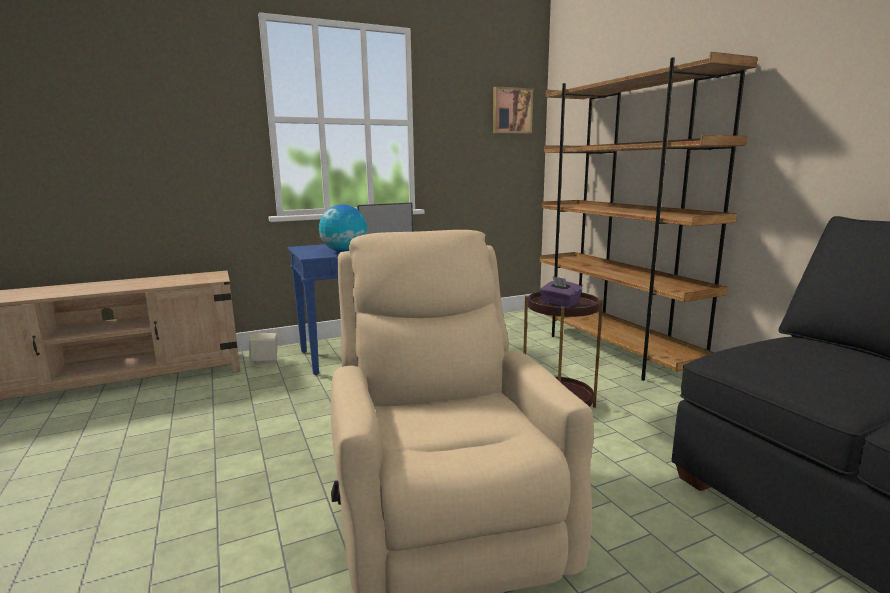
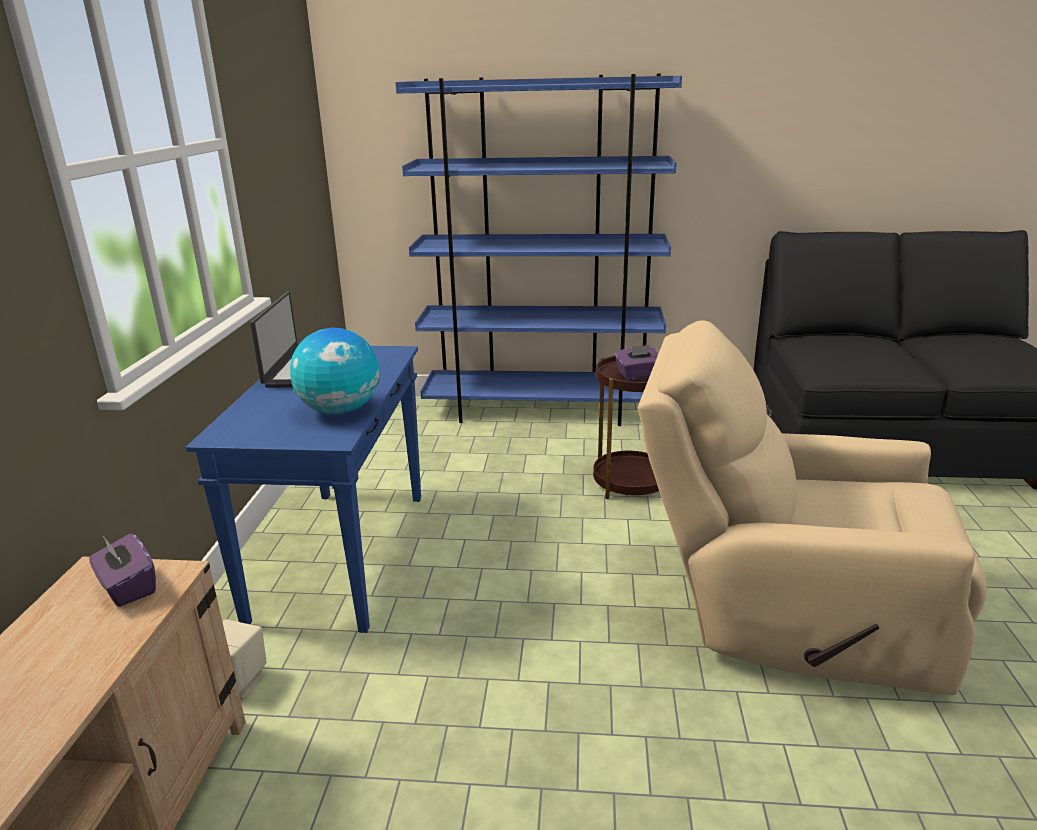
camera: 60 degrees left, 10 degrees up
(206, 278) = (128, 587): none -> purple tissue box
(511, 111) = (298, 105): picture -> none
(613, 352) = (542, 410): brown bookcase -> blue bookcase

